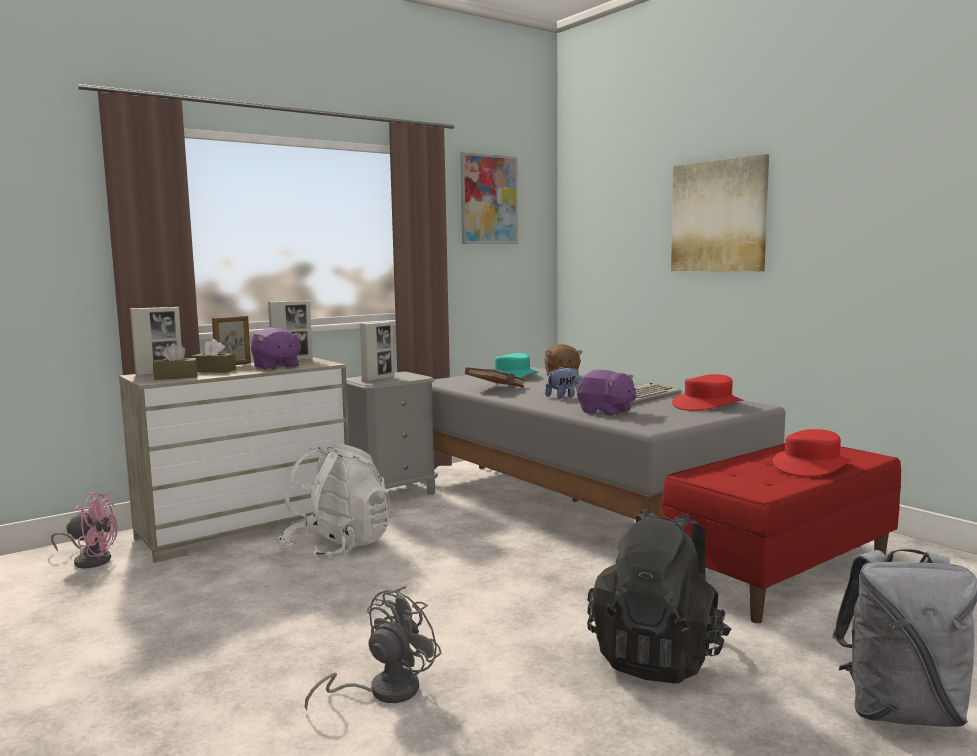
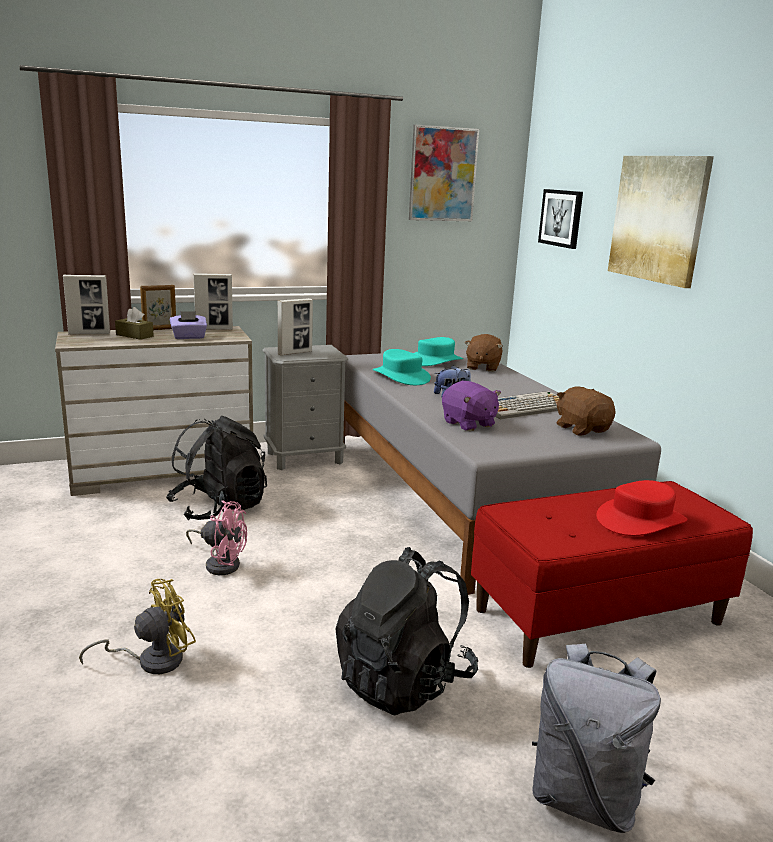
camera: 15 degrees right, 10 degrees up
(90, 560) = (27, 484): pink fan -> pink fan (220, 563)
(176, 377) = (95, 340): brown tissue box -> none
(276, 367) = (189, 337): purple plush toy -> purple tissue box
(338, 547) = (219, 507): white backpack -> black backpack
(383, 691) = (152, 660): grey fan -> yellow fan
(496, 389) = (401, 376): brown book -> turquoise hat
(607, 232) = (561, 218): none -> picture
(708, 404) = (582, 429): red hat -> brown plush toy

